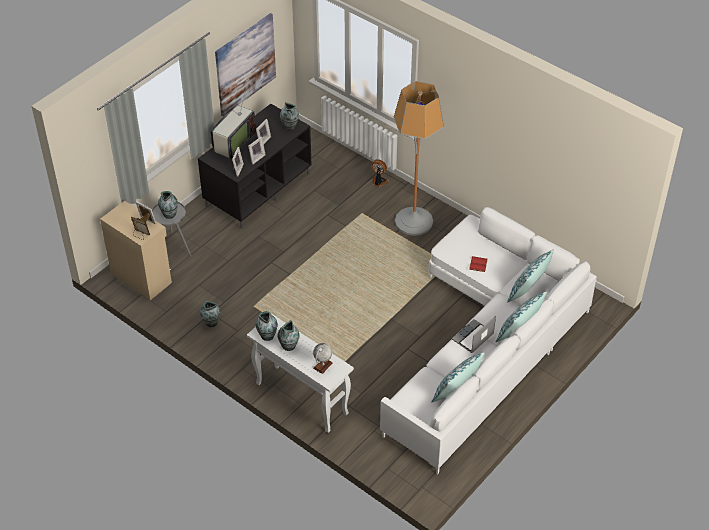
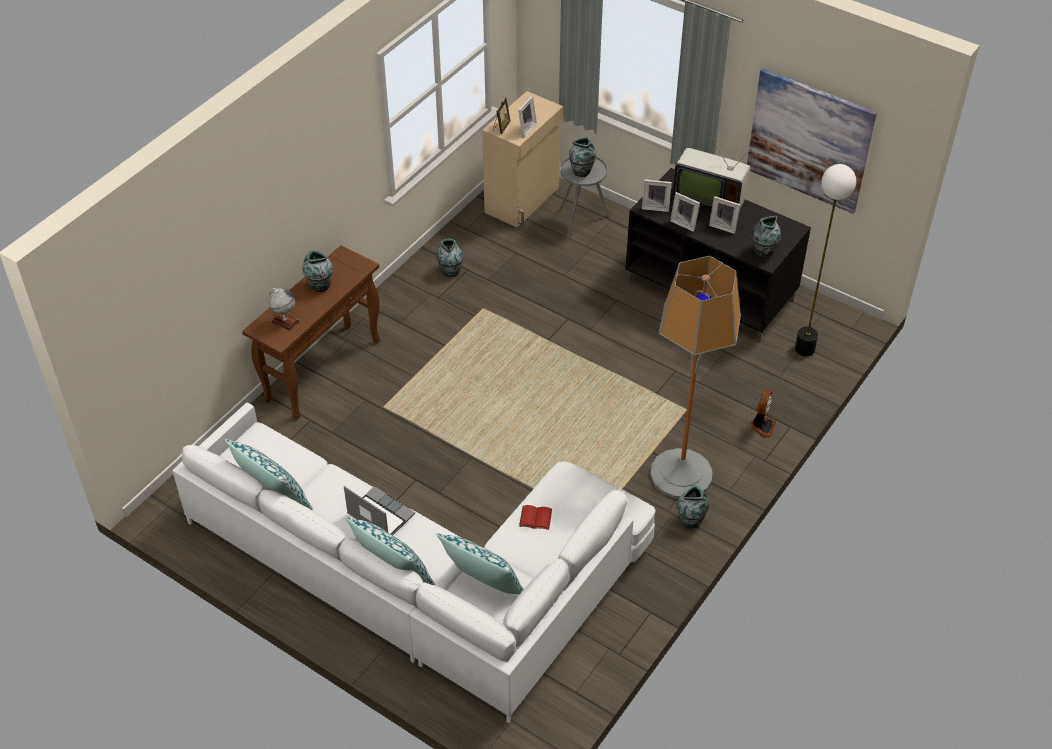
camera: 85 degrees right, 0 degrees up
(267, 335) = (339, 264): vase -> vase (691, 520)
(301, 398) = (323, 370): white console table -> brown console table
(317, 154) = (804, 348): none -> floor lamp

